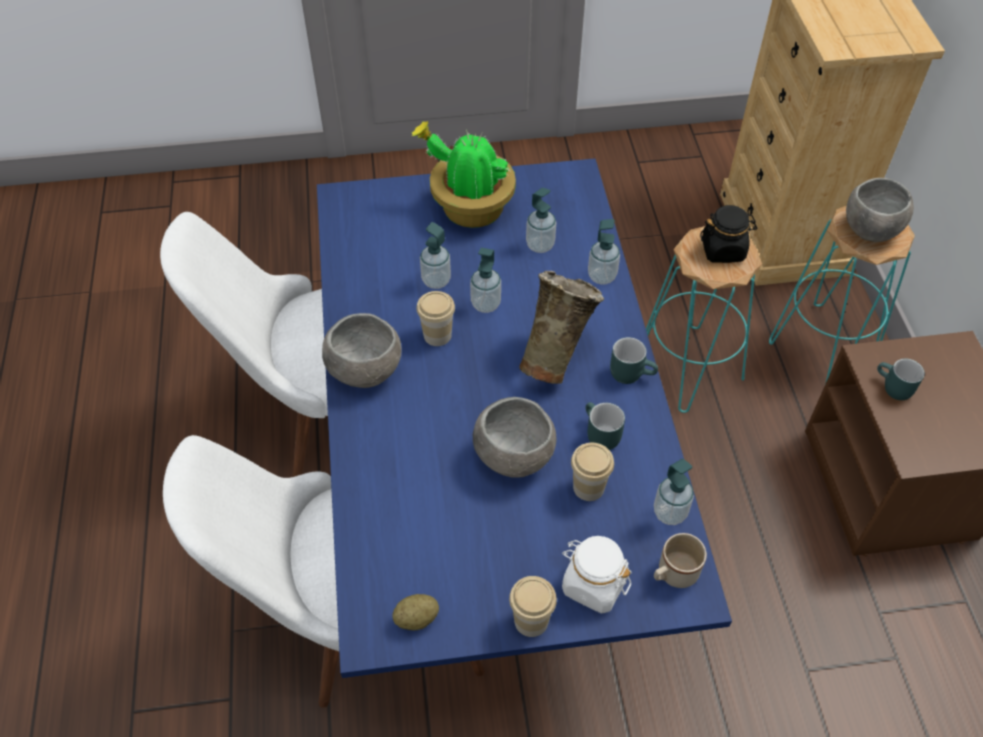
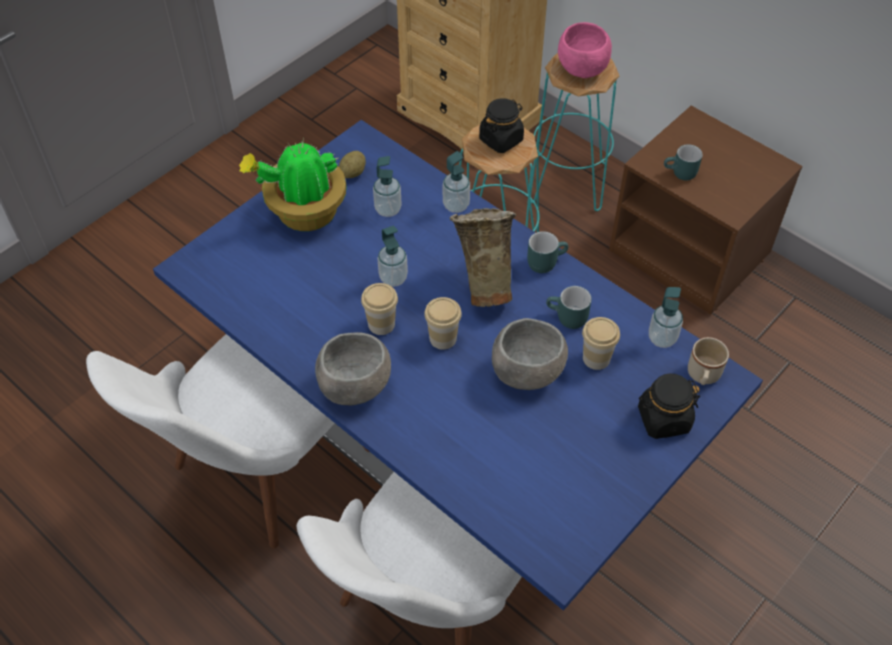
camera: 40 degrees left, 0 degrees up
(416, 618) = (577, 529): potato -> potato (353, 173)
(436, 280) = (336, 284): soap dispenser -> none
(531, 620) = (649, 472): cup -> cup (443, 338)
(593, 584) = (663, 419): white jar -> black jar
(869, 230) = (582, 70): grey bowl -> pink bowl

